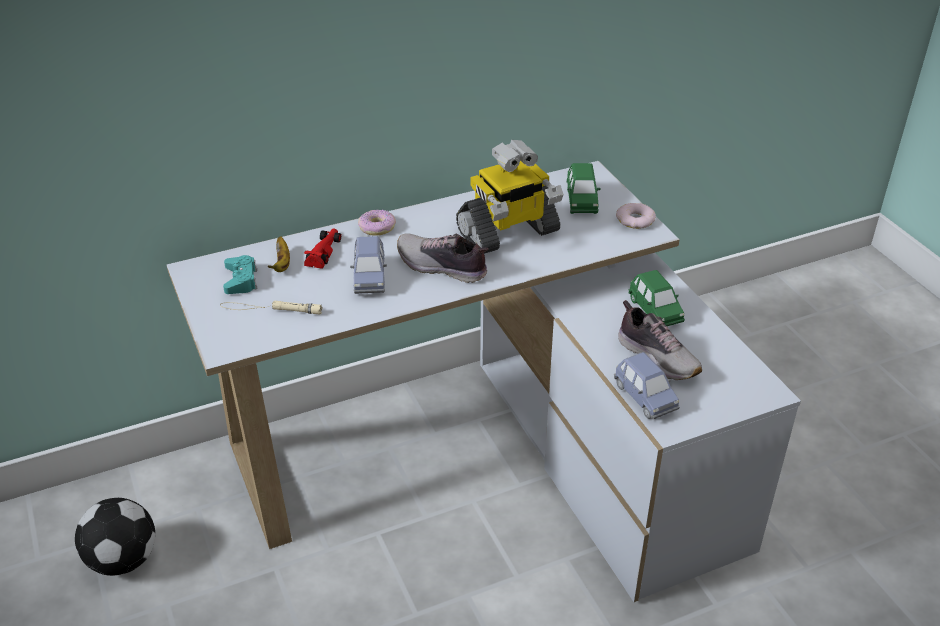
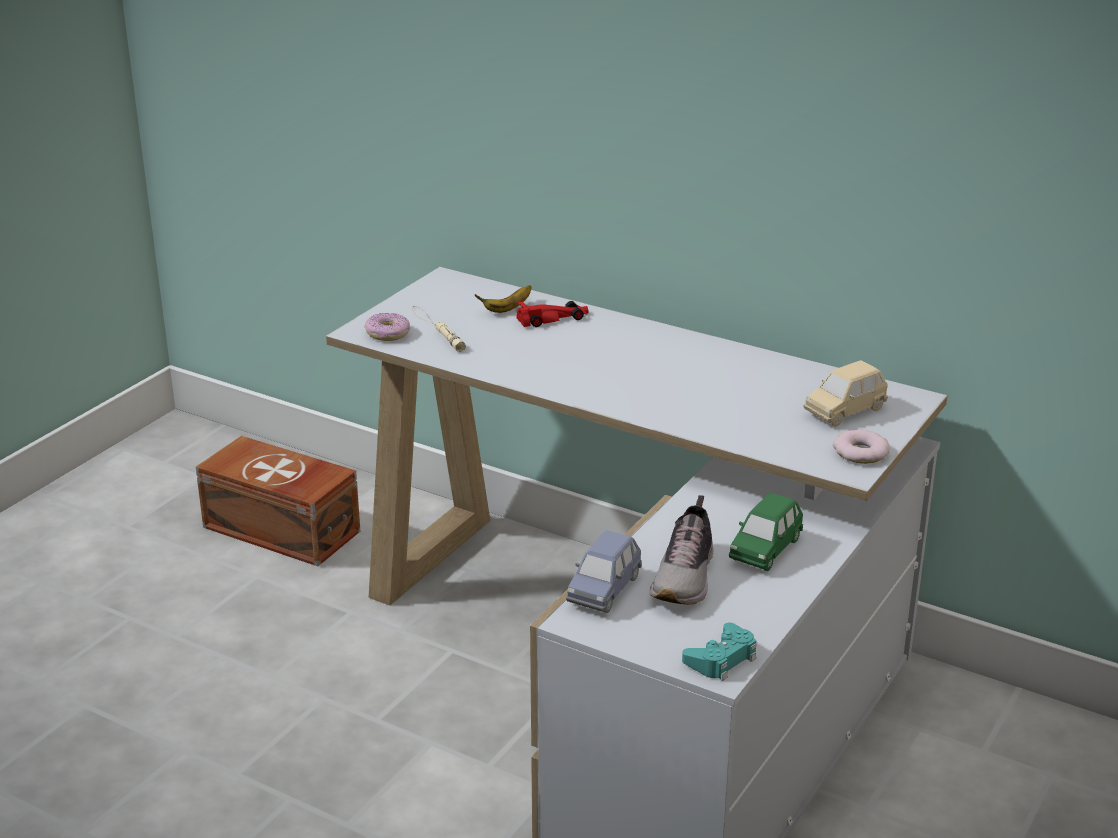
camera: 55 degrees right, 10 degrees down
(124, 560) = (282, 531): football -> brown storage box
(241, 280) = (459, 302): turquoise game controller -> turquoise game controller (721, 659)
(369, 278) = (542, 353): blue toy car -> none
(377, 227) = (626, 327): donut -> donut (388, 333)
(442, 267) = (610, 379): shoe -> none
(508, 233) = (720, 392): toy robot -> none
(581, 201) = (845, 411): green toy car -> beige toy car

